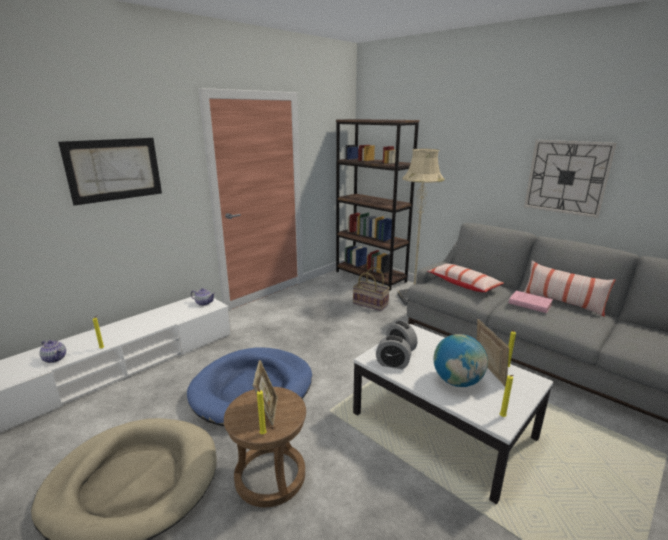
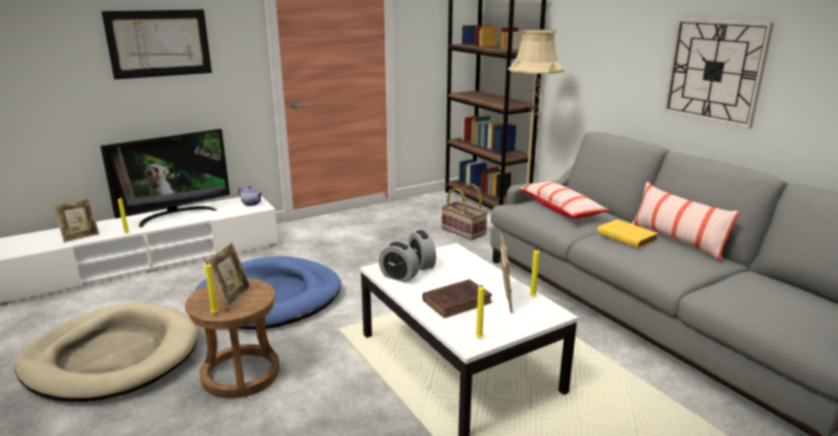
camera: 15 degrees right, 0 degrees up
(55, 358) = (80, 236): teapot -> picture frame
(139, 322) = (175, 214): none -> television
(457, 381) = (458, 301): globe -> brown book
(528, 304) = (625, 236): pink book -> yellow book

